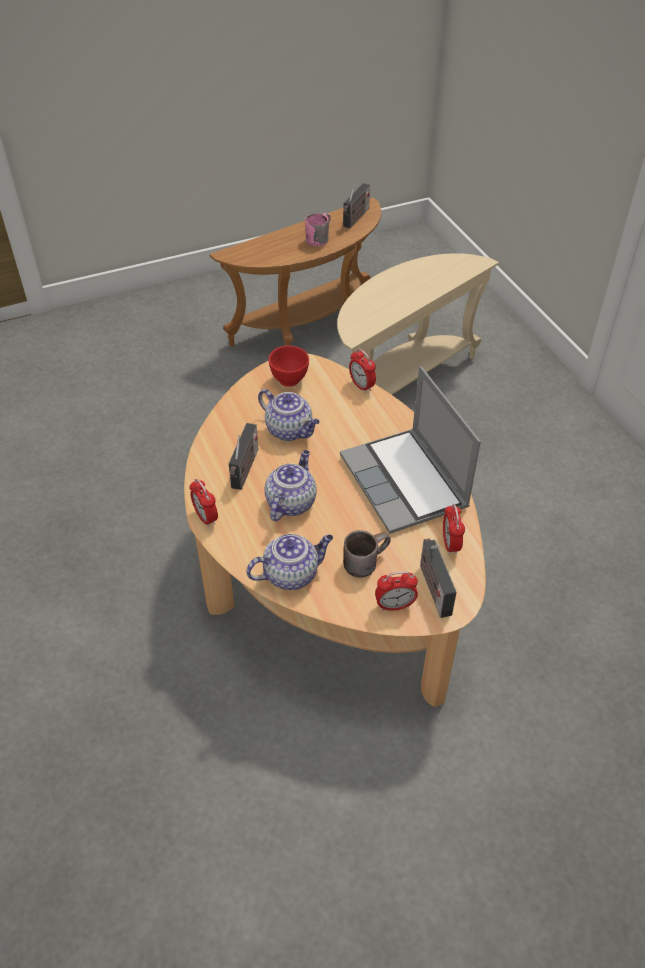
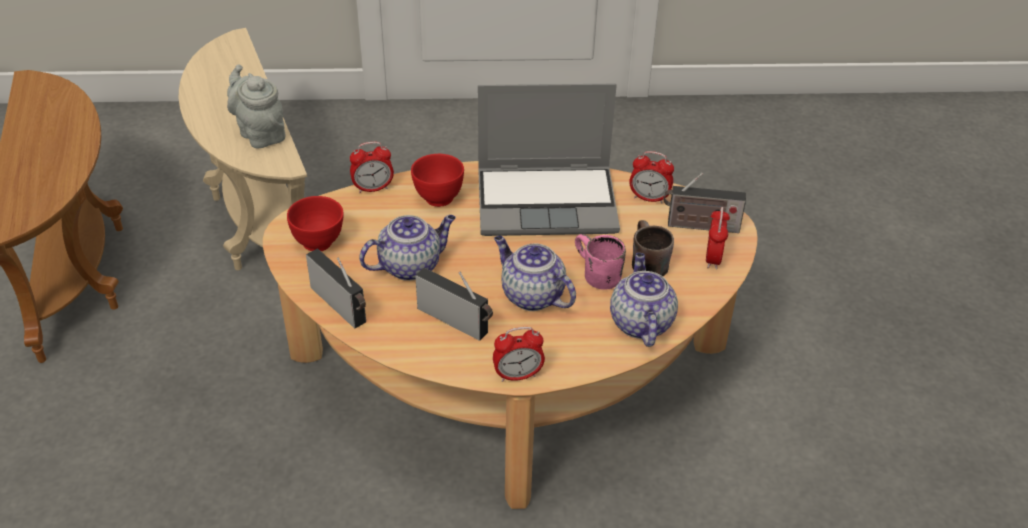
camera: 70 degrees left, 5 degrees down
(317, 238) = (55, 139): pink mug -> pink mug (594, 275)
(355, 218) = (47, 97): radio -> radio (341, 306)
(372, 421) = (438, 198): none -> red bowl
(380, 313) = (260, 133): none -> grey teapot

